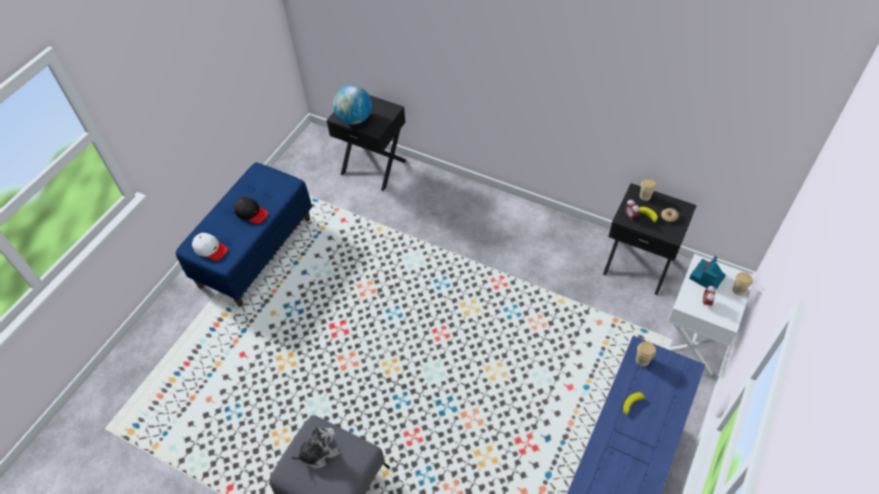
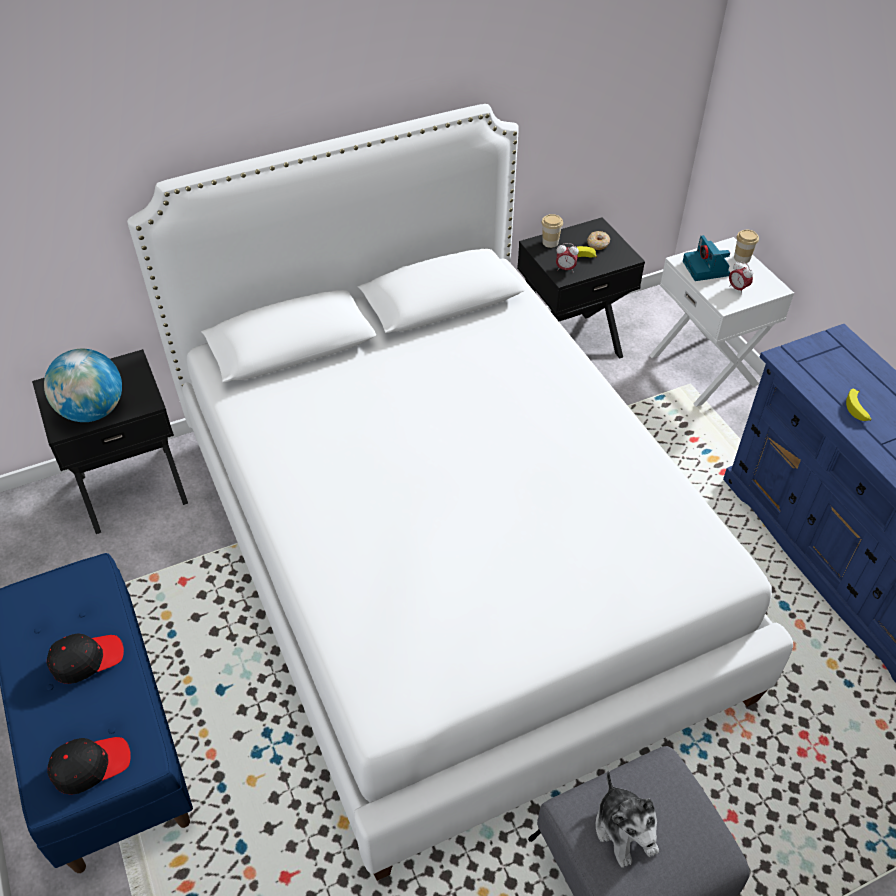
camera: 55 degrees left, 5 degrees down
(210, 249) = (91, 765): white cap -> black cap
(318, 452) = (625, 829): plush toy -> plush toy turned 150 degrees clockwise
(443, 305) = (448, 556): none -> white bed
(642, 360) = (802, 365): cup -> none

